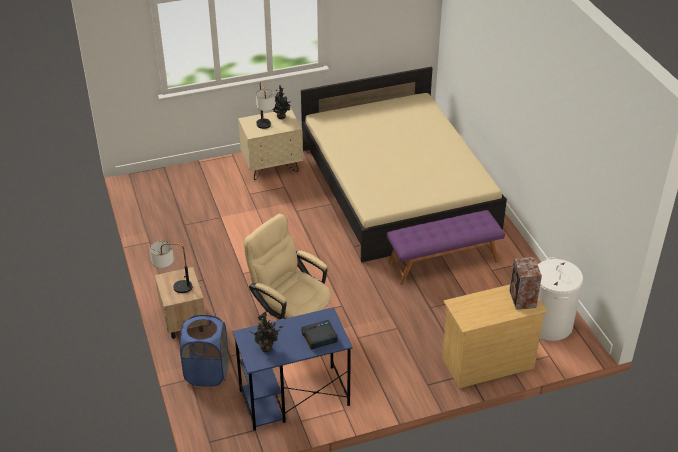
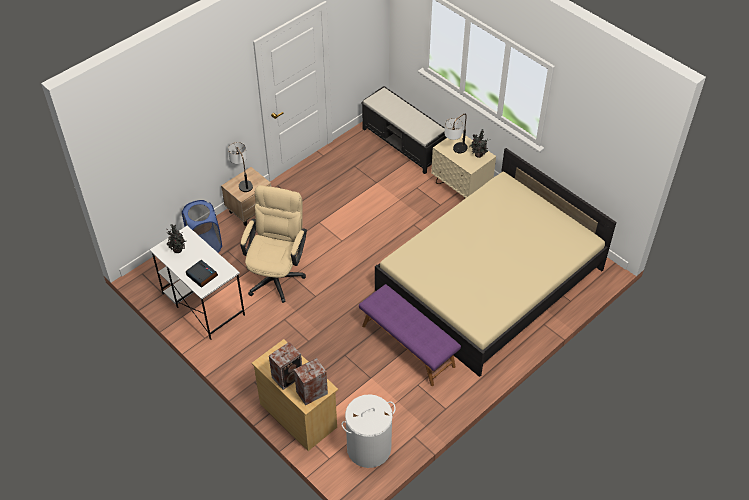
camera: 65 degrees right, 10 degrees up
(184, 183) = (404, 144): none -> black bench
(293, 398) = (202, 303): blue desk -> white desk
(494, 309) = (288, 376): none -> speaker

